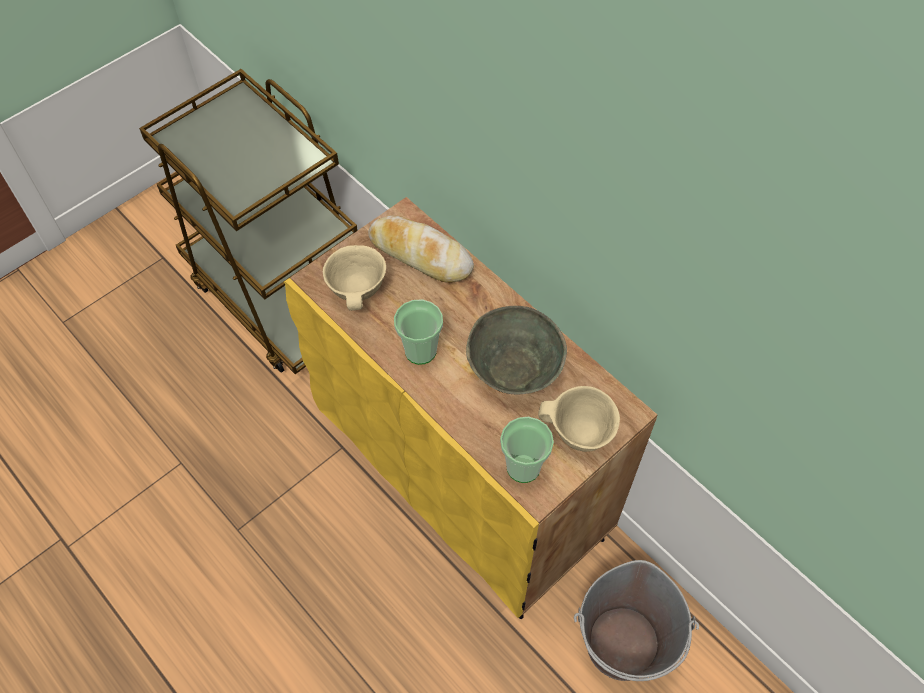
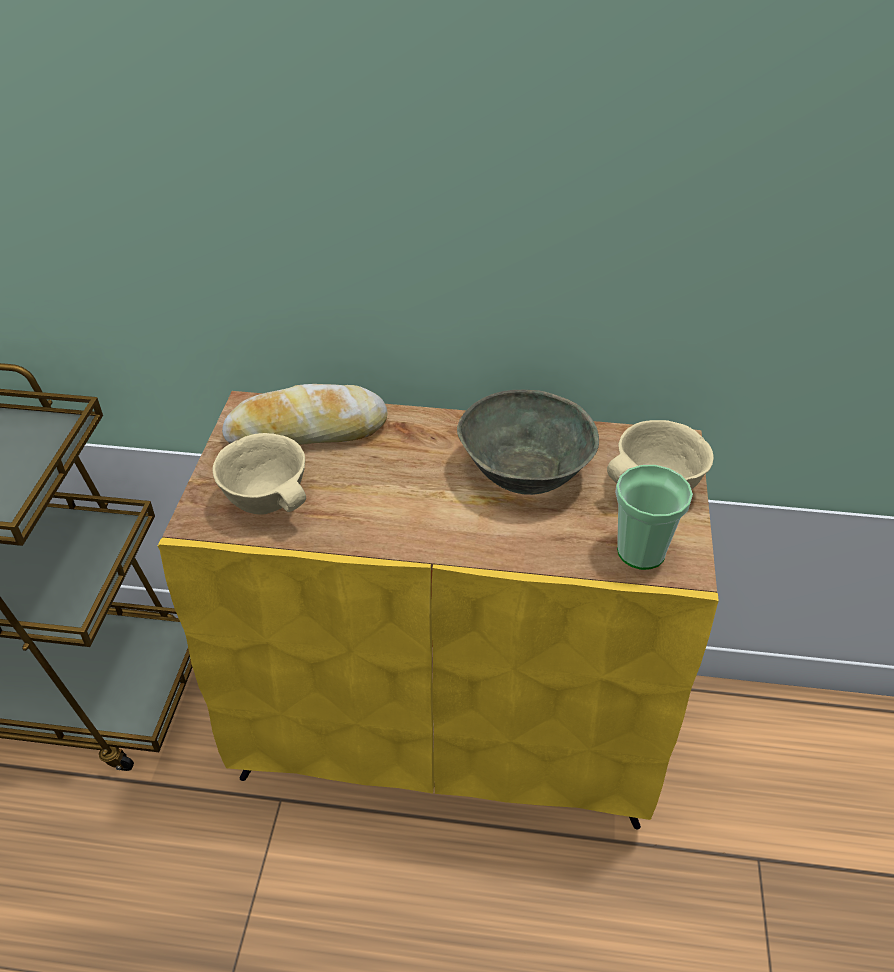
camera: 40 degrees left, 15 degrees down
(420, 351) = (407, 515): cup -> none
(623, 645) = (752, 773): grey bucket -> none

